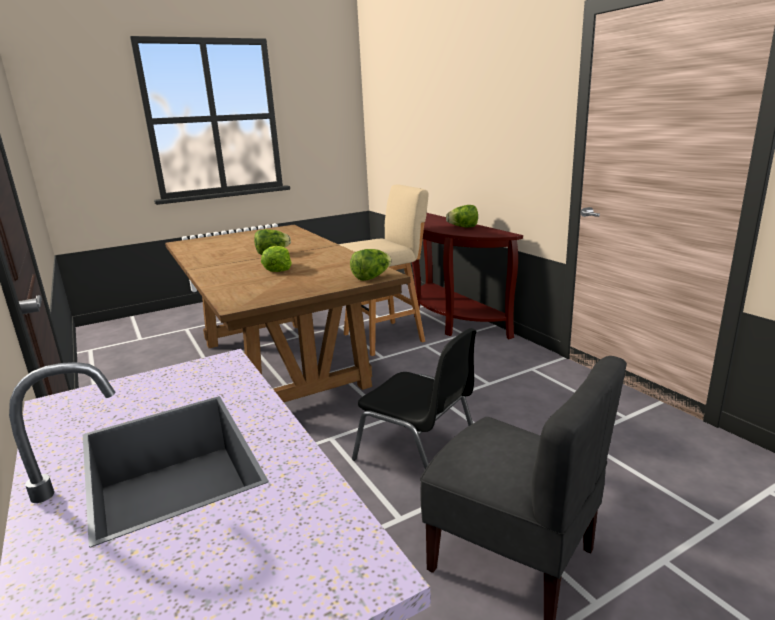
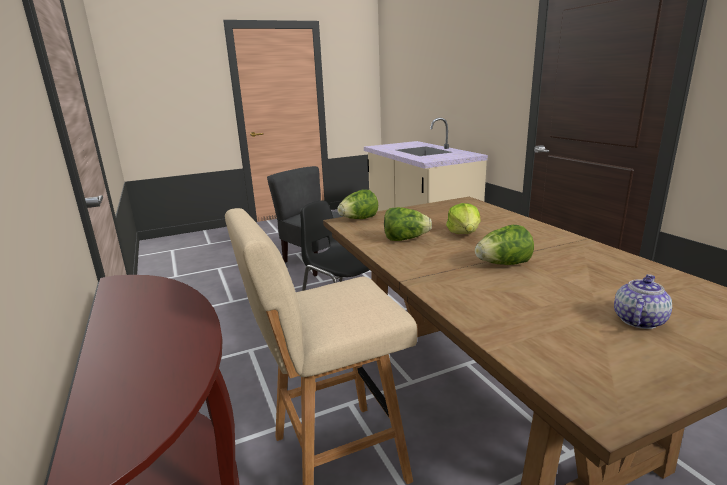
camera: 175 degrees left, 0 degrees up
(241, 240) = (638, 321): none -> teapot
(463, 227) = (137, 318): lettuce -> lettuce (405, 239)

